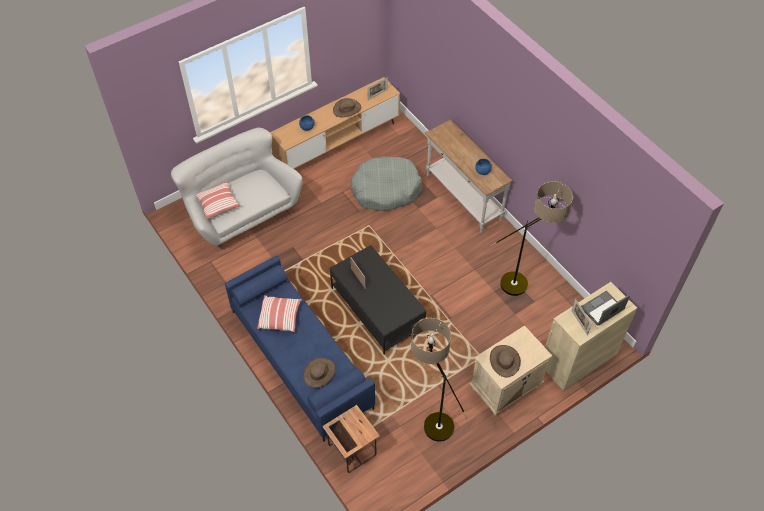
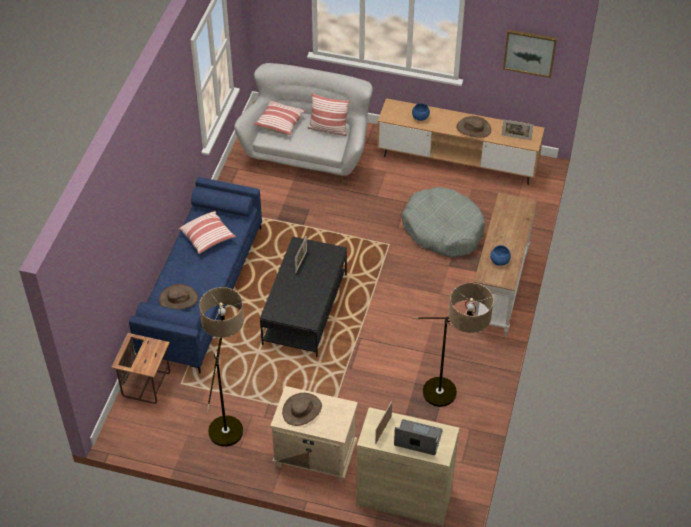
camera: 50 degrees right, 5 degrees down
(254, 182) = (328, 129): none -> pillow
(358, 27) = (529, 52): none -> picture

